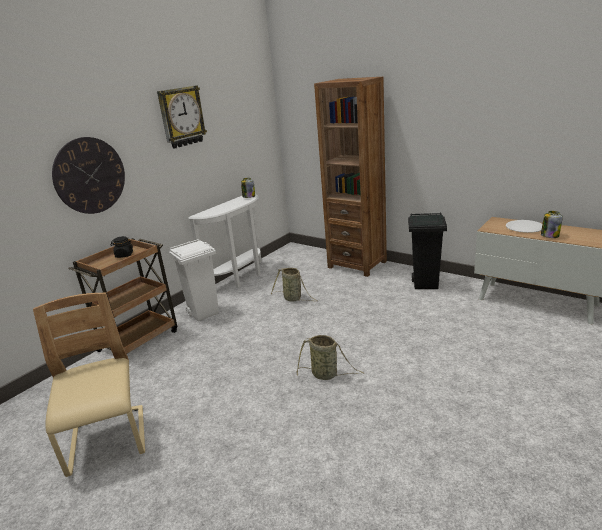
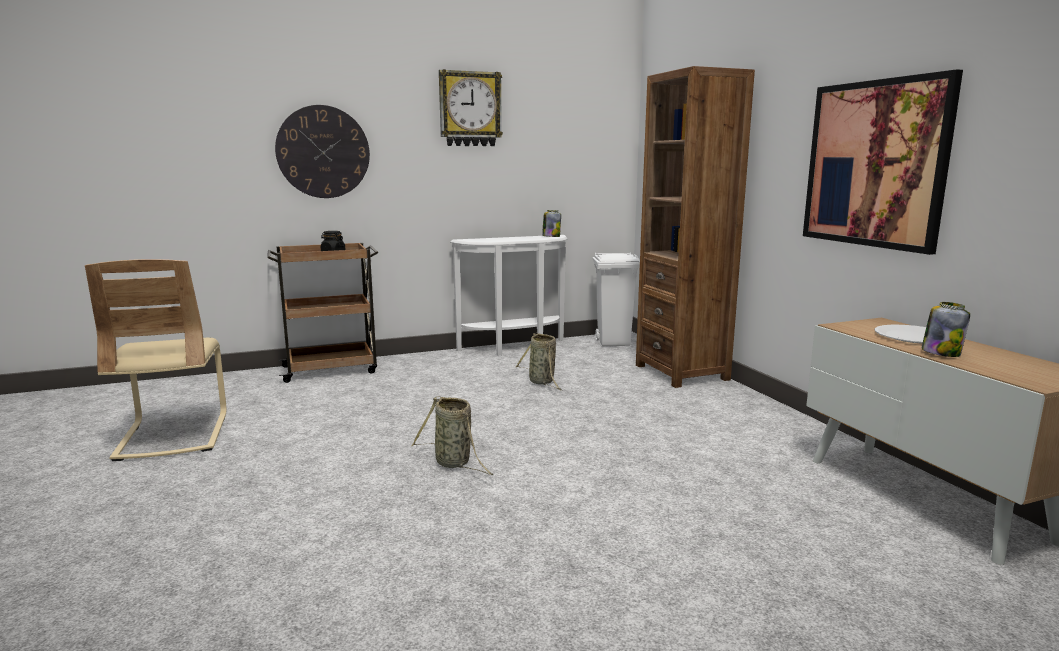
camera: 30 degrees right, 10 degrees down
(108, 441) = (173, 435): beige chair -> beige chair turned 150 degrees clockwise
(204, 313) = (425, 367): white trash can -> white trash can (614, 342)
(426, 284) = (750, 419): black trash can -> none
(478, 136) = (874, 164): none -> picture

